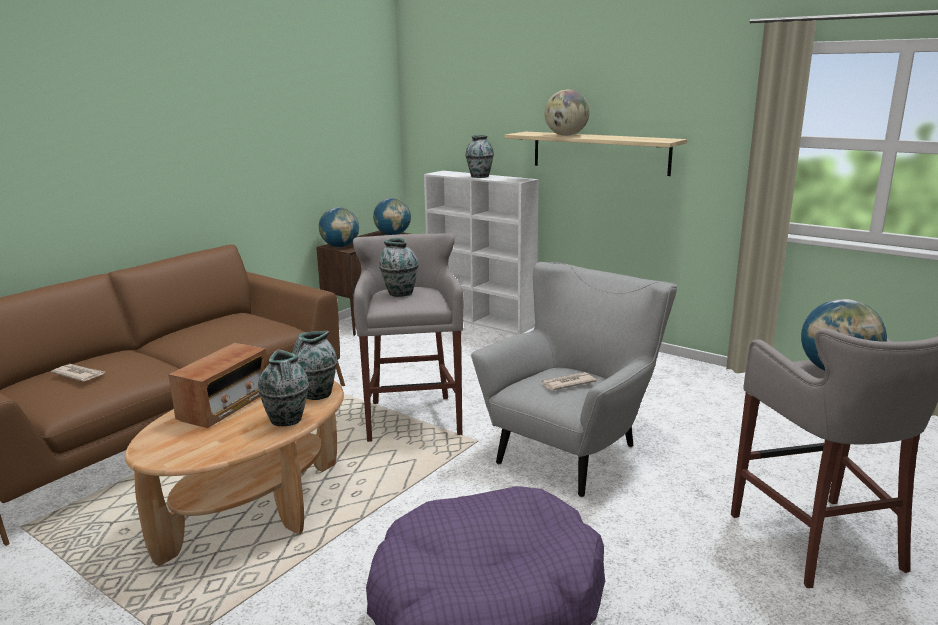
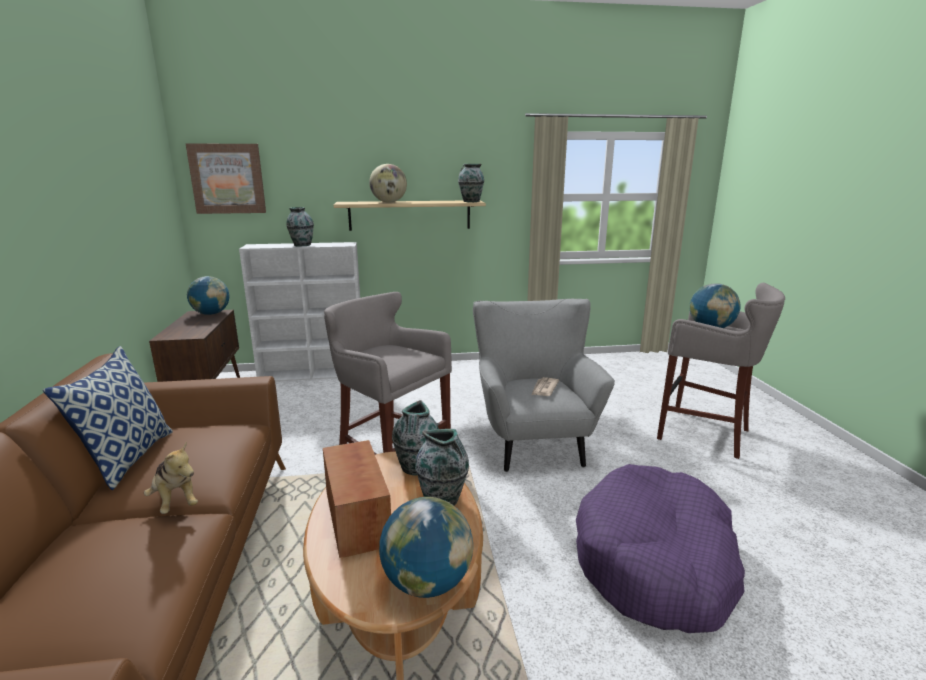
camera: 45 degrees left, 0 degrees up
(79, 374) = (87, 583): newspaper -> none
(174, 355) = (175, 501): none -> plush toy
(198, 323) = (127, 458): none -> pillow
(340, 246) = (179, 334): globe -> globe (427, 582)
(400, 293) = (378, 355): vase -> vase (470, 201)
(436, 103) = (227, 179): none -> picture

